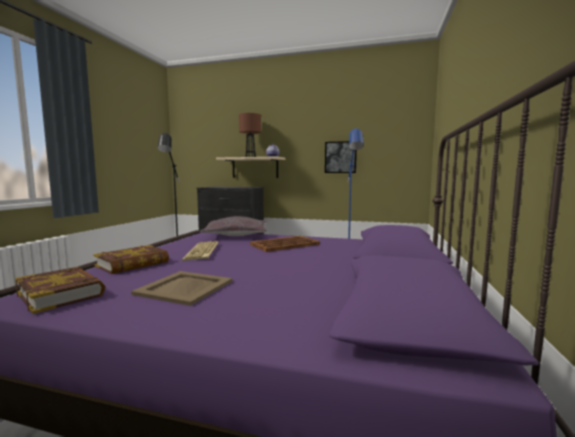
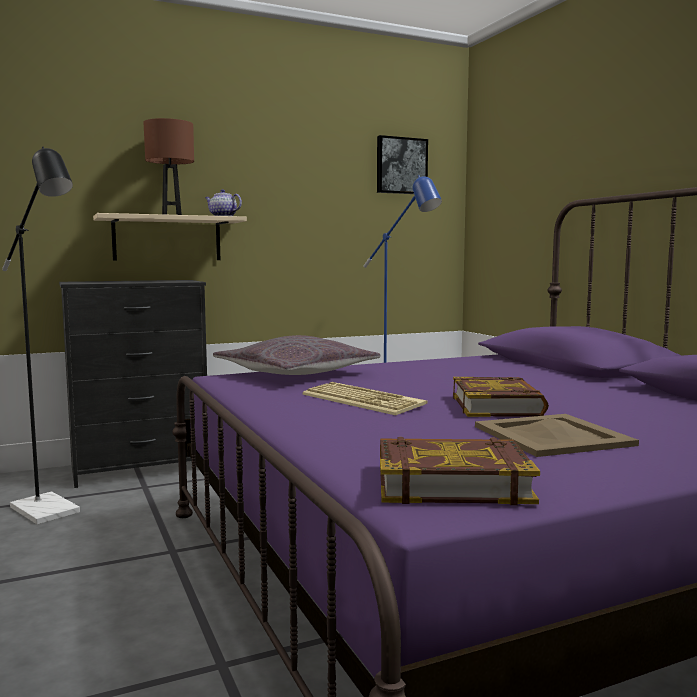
camera: 40 degrees left, 0 degrees up
(132, 264) = (347, 433): book -> book (497, 405)
(285, 244) = (427, 374): brown tray -> none
(340, 157) = (336, 222): picture -> picture (401, 166)

